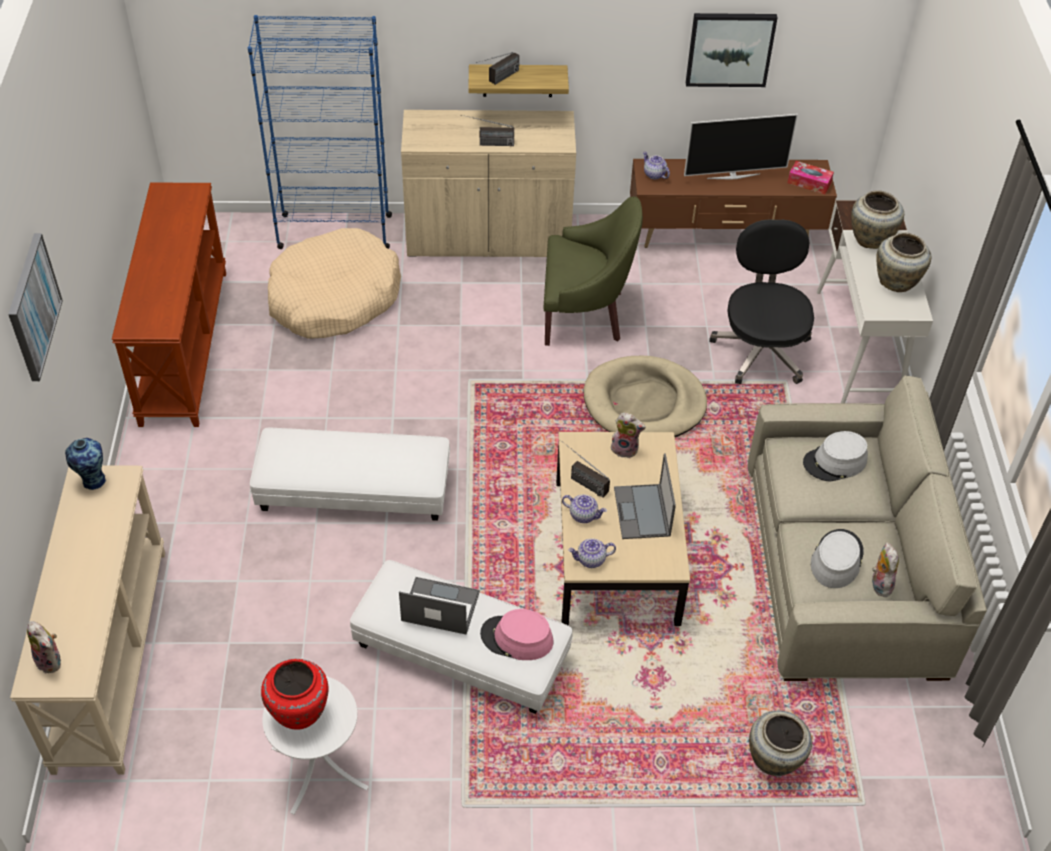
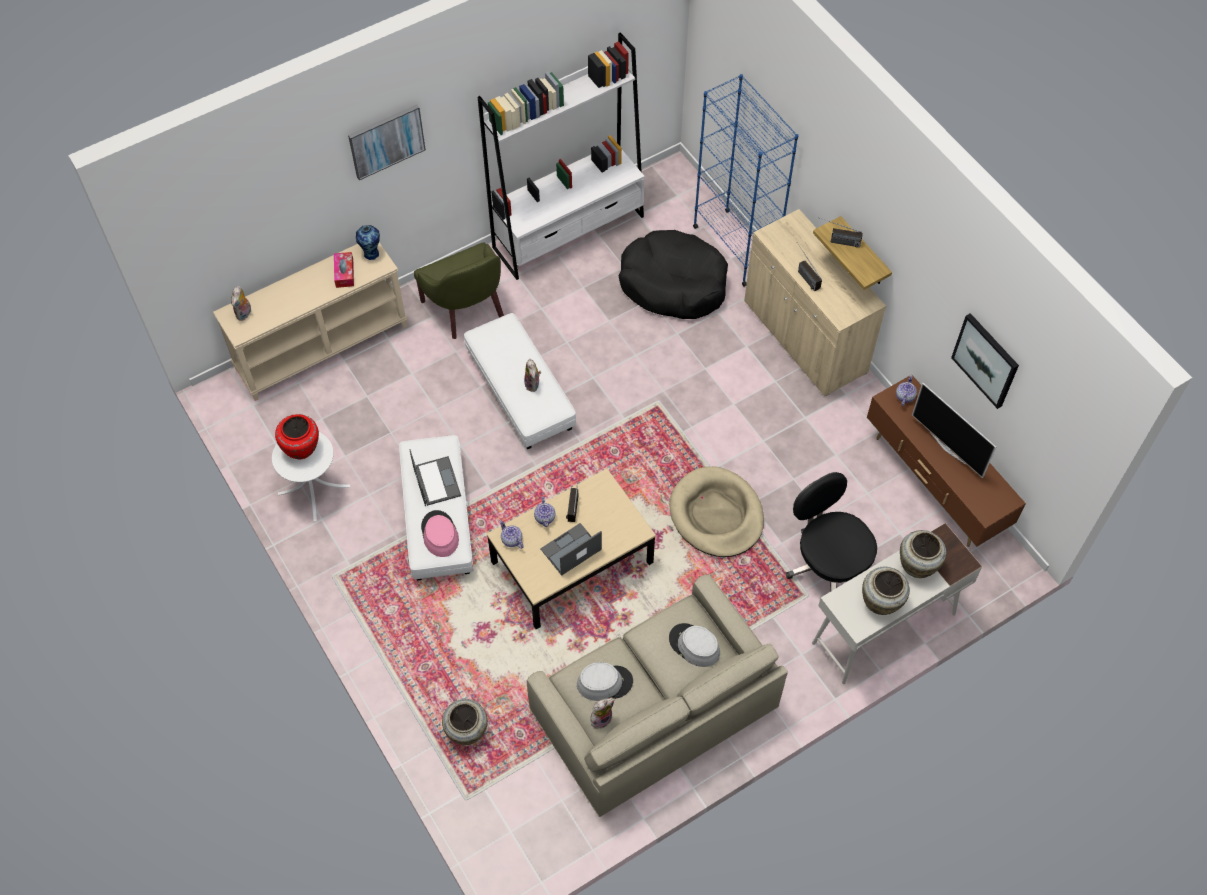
camera: 60 degrees right, 10 degrees up
(183, 345) = (569, 232): brown console table -> white bookcase
(334, 298) = (673, 284): beige dog bed -> black dog bed
(585, 314) = (775, 436): green armchair -> green armchair (466, 308)
(625, 449) = (619, 513): plush toy -> plush toy (533, 384)
(761, 349) = (828, 564): black office chair -> black office chair turned 90 degrees counterclockwise
(809, 182) = (984, 502): tissue box -> tissue box (344, 273)

